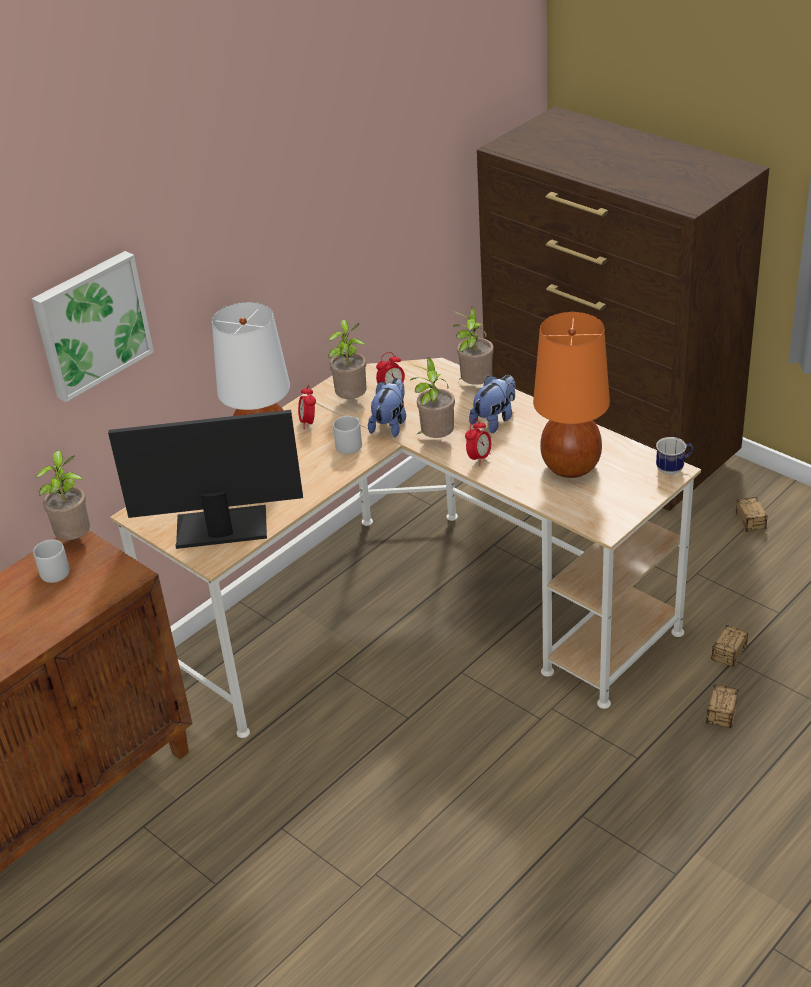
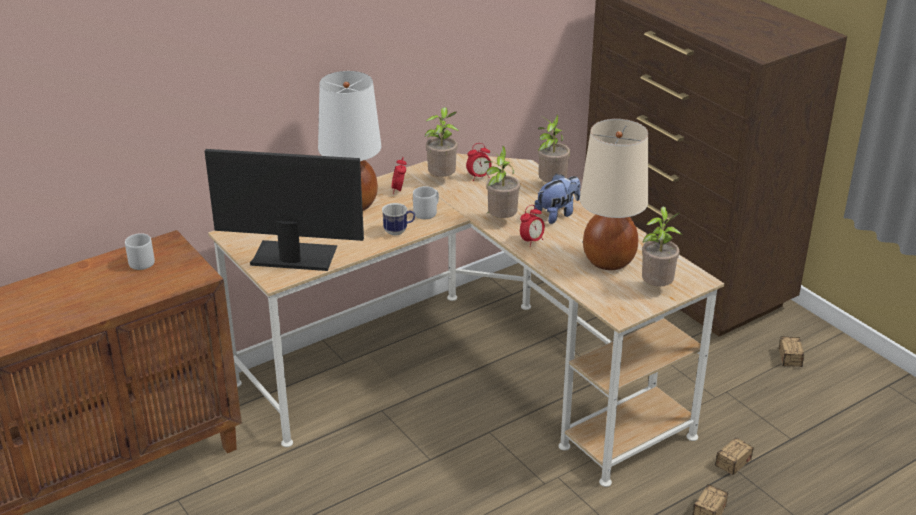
camera: 10 degrees right, 5 degrees down
(76, 539) = (169, 241): potted plant -> potted plant (657, 287)
(91, 324) = (213, 61): picture -> none
(390, 424) = (467, 203): plush toy -> none
(571, 466) = (609, 261): orange table lamp -> beige table lamp
(673, 469) = (699, 278): mug -> mug (399, 231)

